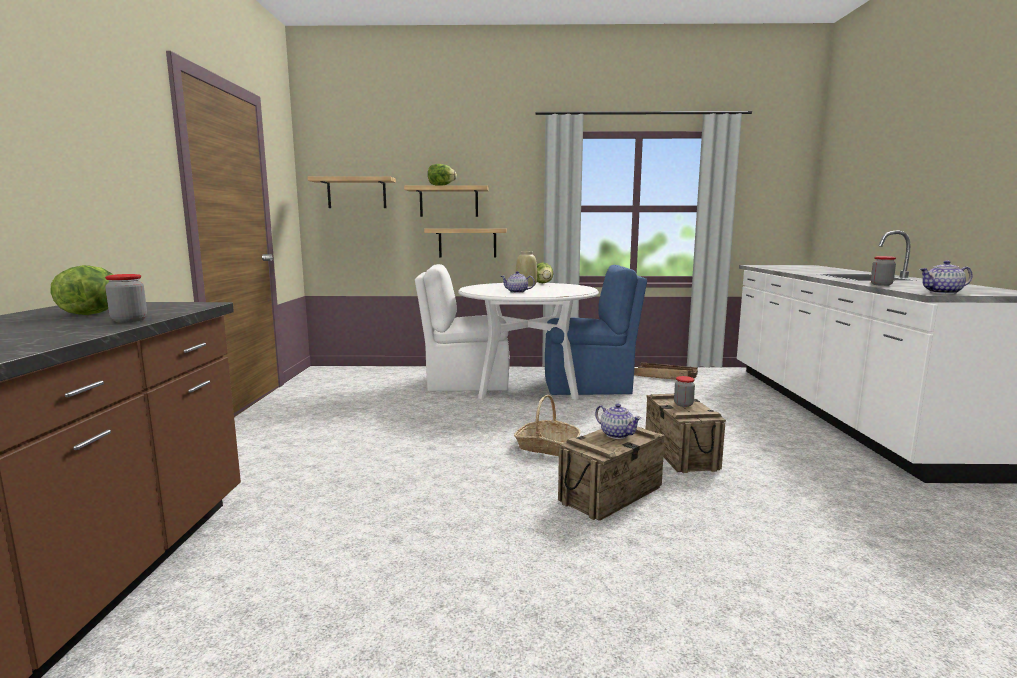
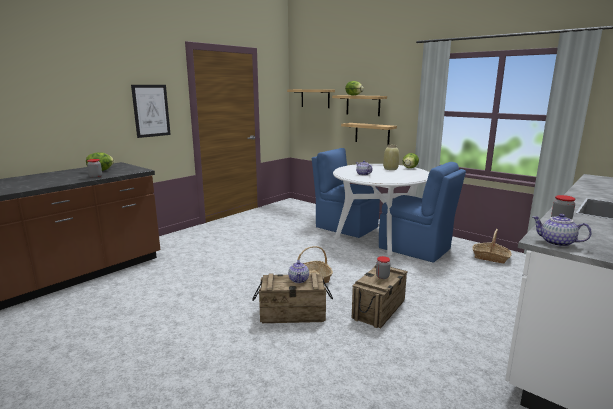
camera: 40 degrees right, 5 degrees up
(123, 185) = (151, 110): none -> picture
(465, 383) = (345, 227): white chair -> blue chair
(665, 377) = (490, 257): crate -> basket

